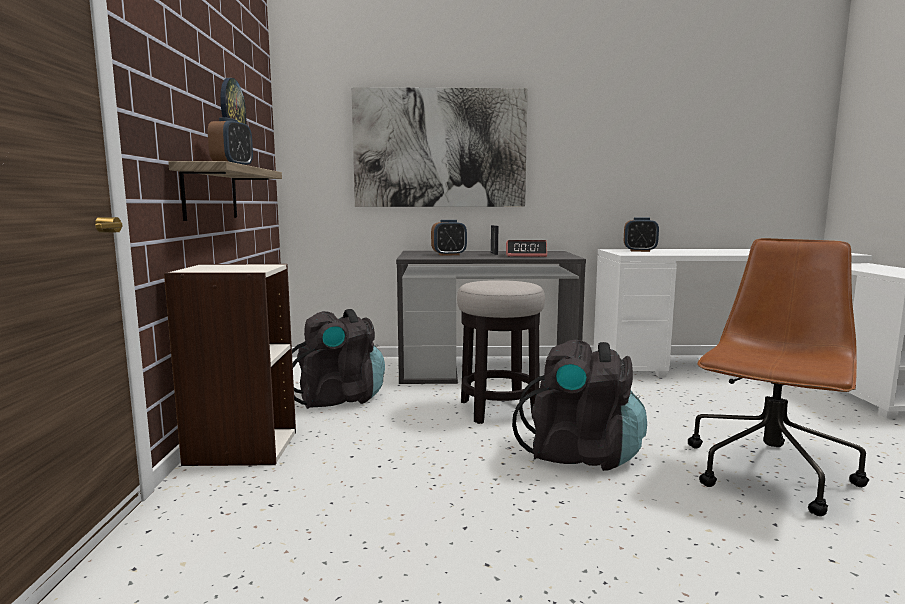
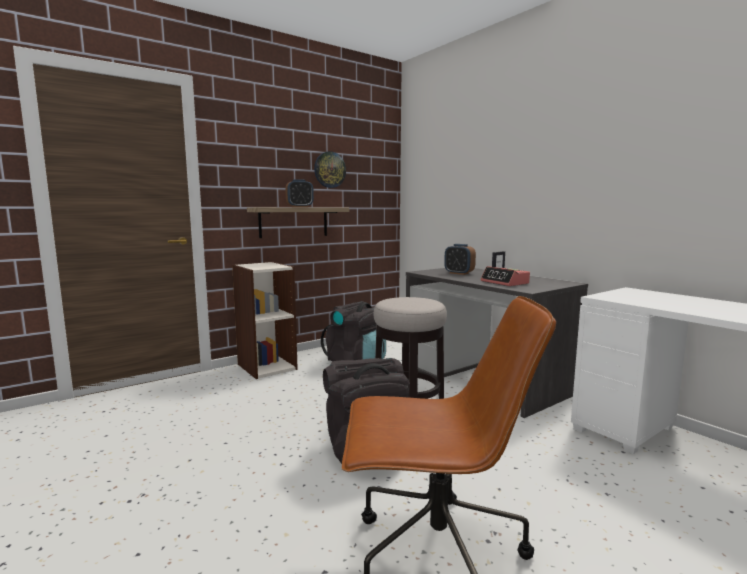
camera: 55 degrees right, 0 degrees up
(440, 148) = (489, 181): picture -> none
(640, 251) = (652, 296): alarm clock -> none

